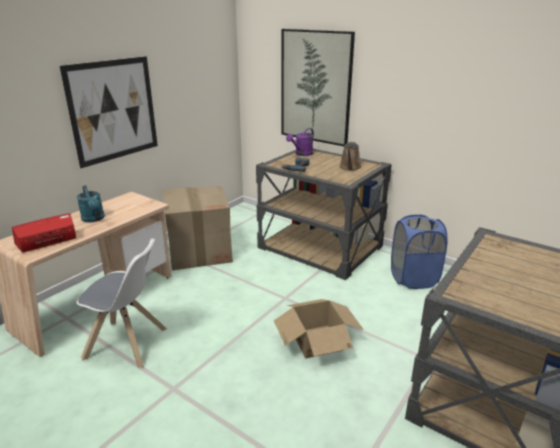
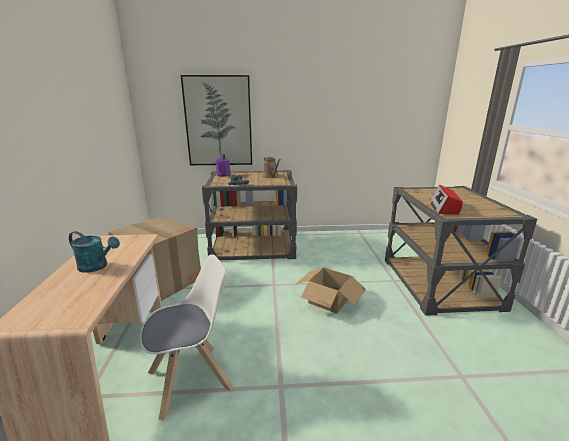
camera: 40 degrees left, 5 degrees down
(48, 241) = (74, 303): radio -> radio (444, 207)
(113, 110) = (58, 149): picture -> none
(413, 278) = (330, 243): blue laundry basket -> none

